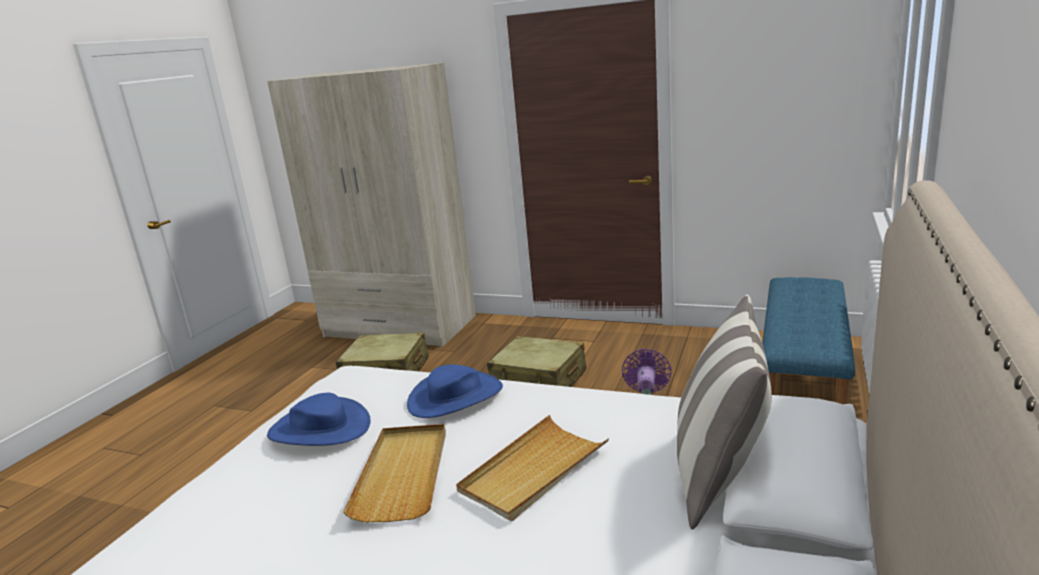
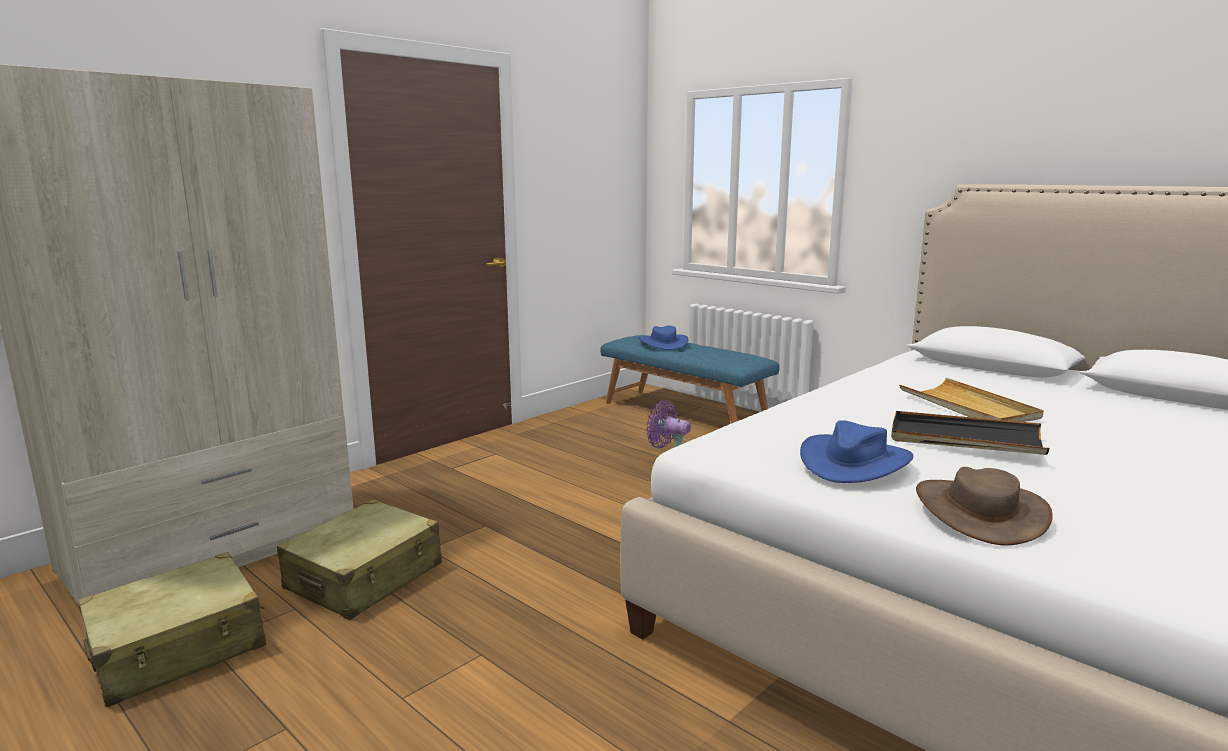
camera: 70 degrees left, 5 degrees down
(226, 494) = (980, 512): none -> brown hat
(403, 474) = (964, 439): beige tray -> black tray
(455, 397) = (823, 411): blue hat -> blue hat (663, 343)
(539, 381) = (544, 493): beige suitcase -> beige suitcase (179, 648)
(720, 474) = (983, 375): pillow -> none

